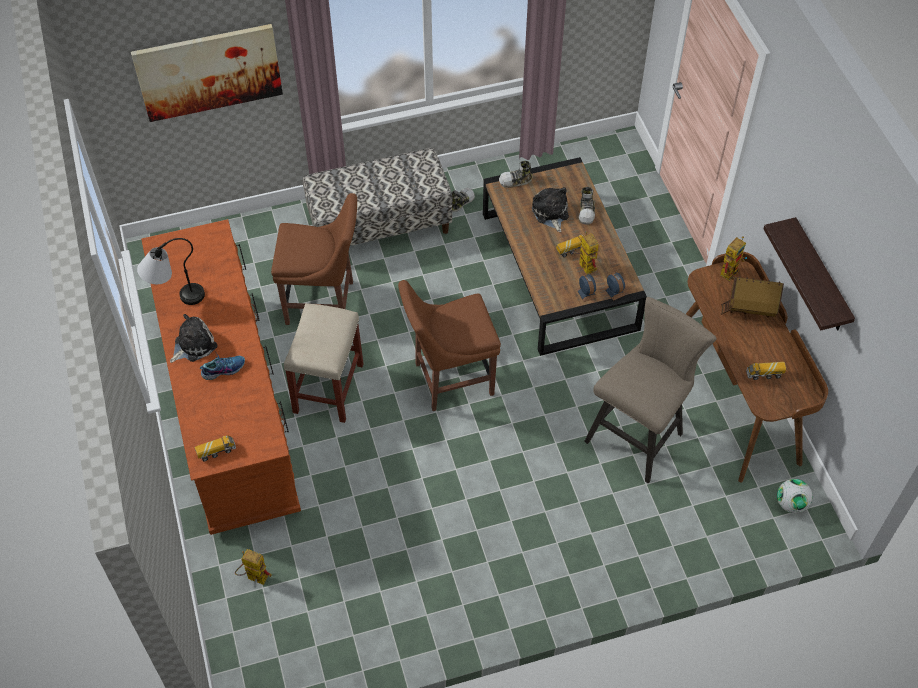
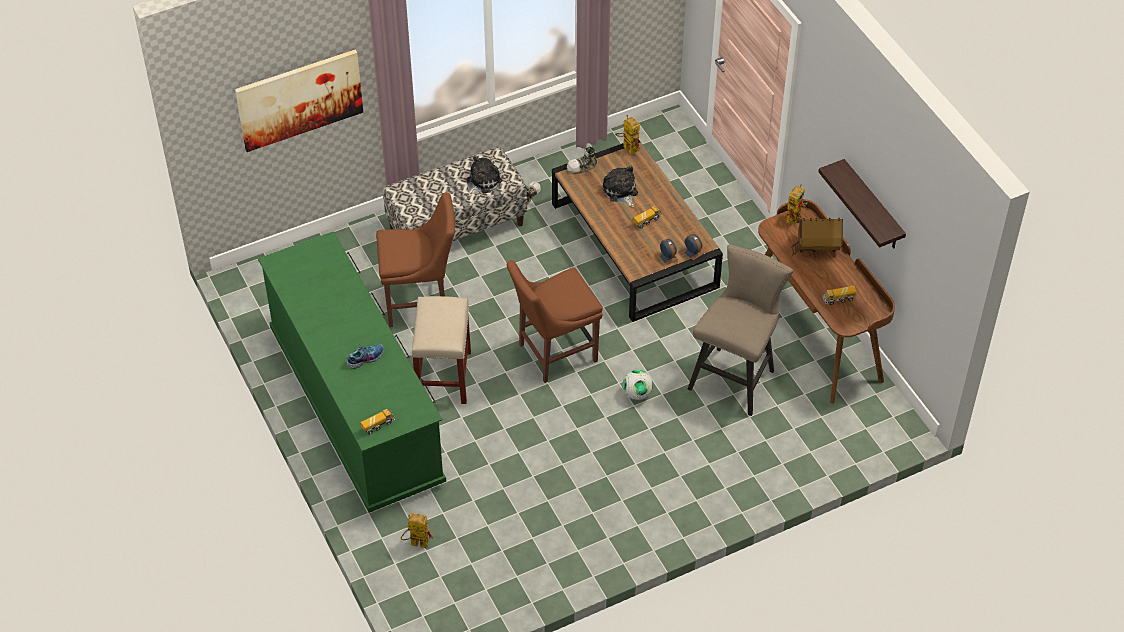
camera: 10 degrees left, 5 degrees down
(175, 298) = (304, 305): table lamp -> none
(193, 345) = (332, 342): plush toy -> plush toy (482, 182)
(230, 409) = (356, 407): brown dresser -> green dresser
(583, 265) = (660, 233): toy robot -> toy robot (627, 147)
(587, 212) = (653, 186): shoe -> none
(790, 504) = (879, 415): football -> football (637, 394)

